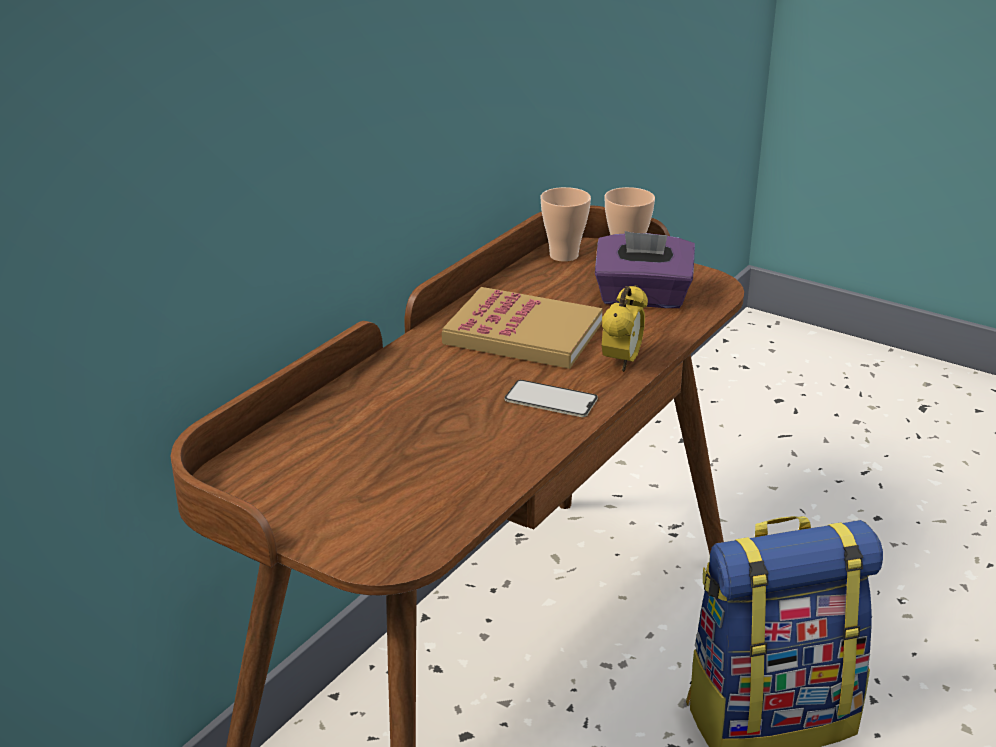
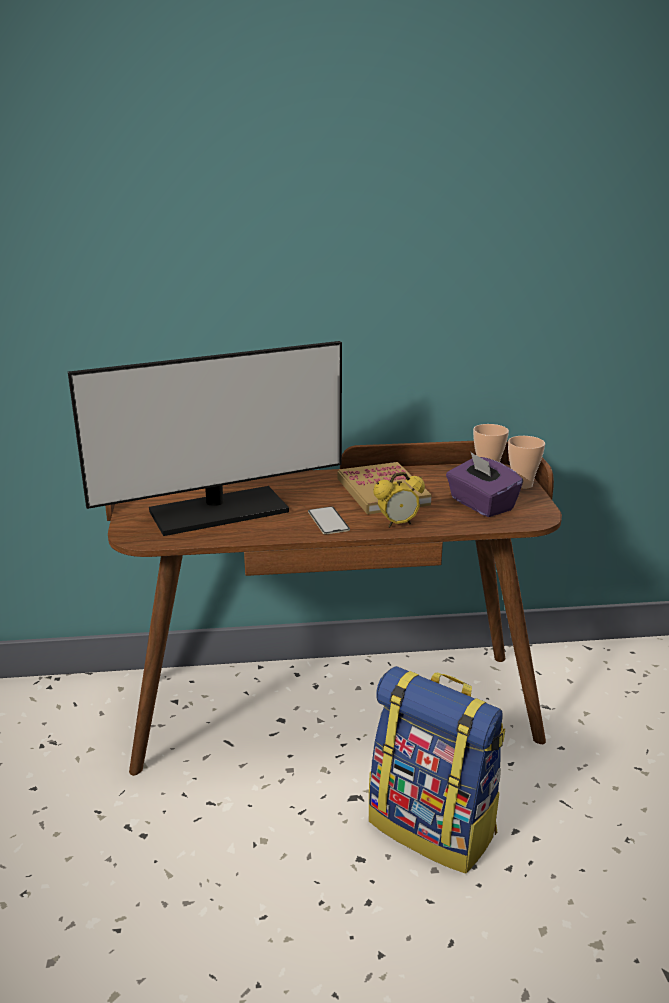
camera: 50 degrees right, 5 degrees down
(407, 462) = (219, 511): none -> monitor

